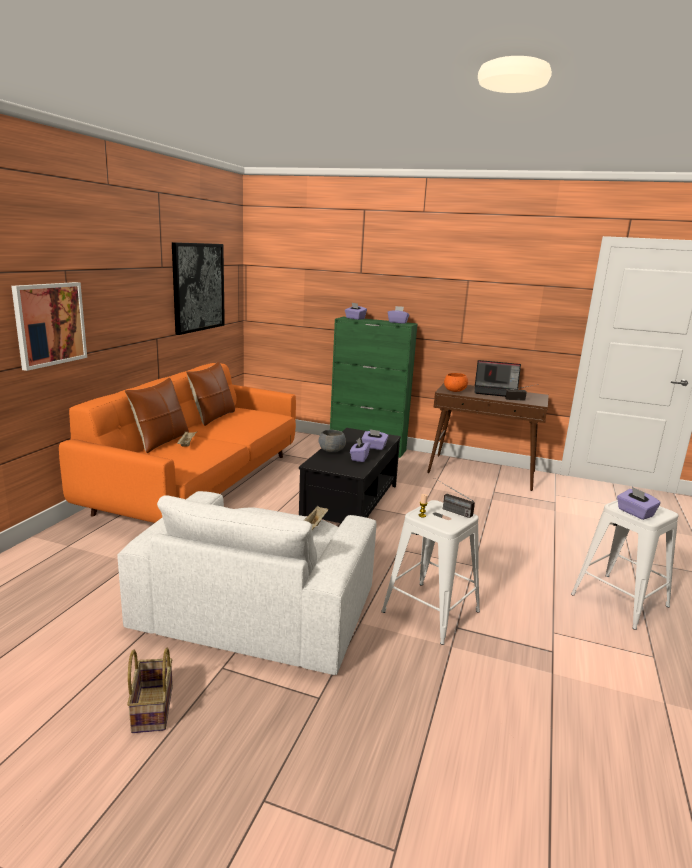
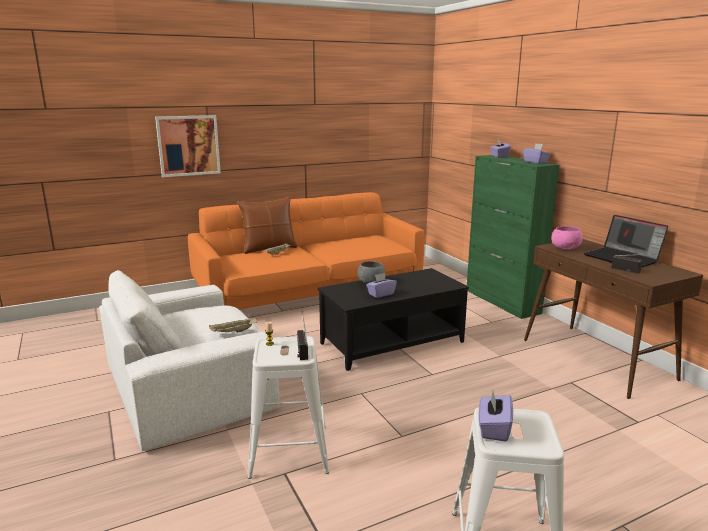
camera: 45 degrees right, 0 degrees up
(151, 707) = (47, 412): basket -> none
(198, 287) = (361, 122): picture -> none
(213, 417) = (341, 239): brown pillow -> none
(374, 447) = (416, 289): purple tissue box -> none
(454, 391) = (565, 248): orange bowl -> pink bowl

